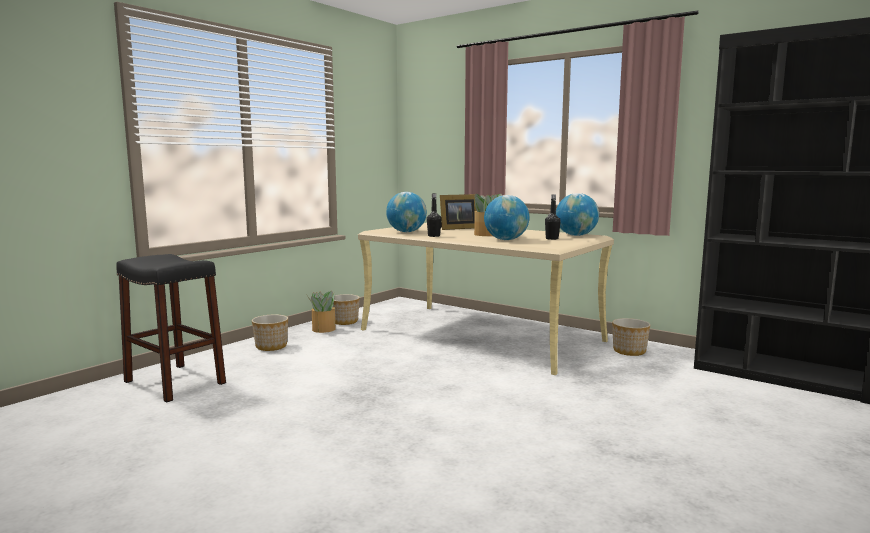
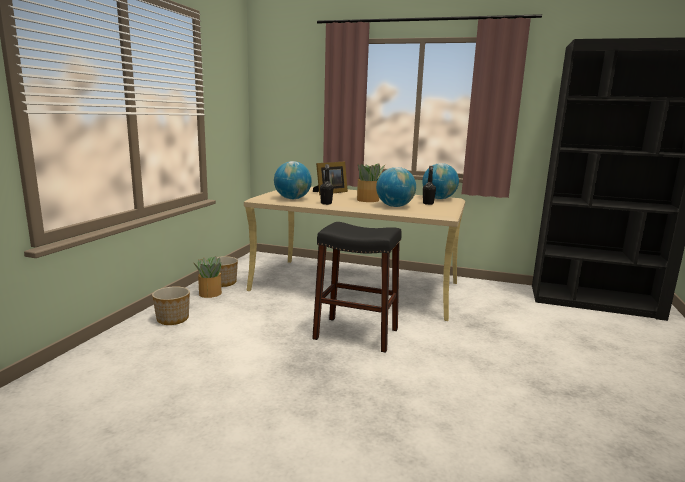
camera: 20 degrees left, 5 degrees up
(174, 382) = (99, 378): black stool -> black stool (356, 334)
(630, 351) = (480, 291): planter -> none

